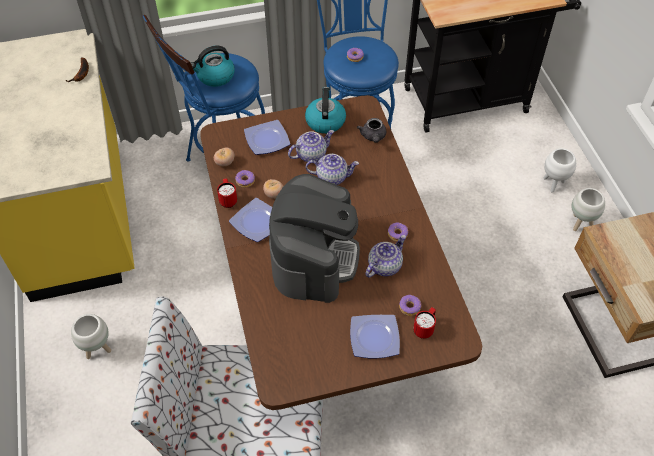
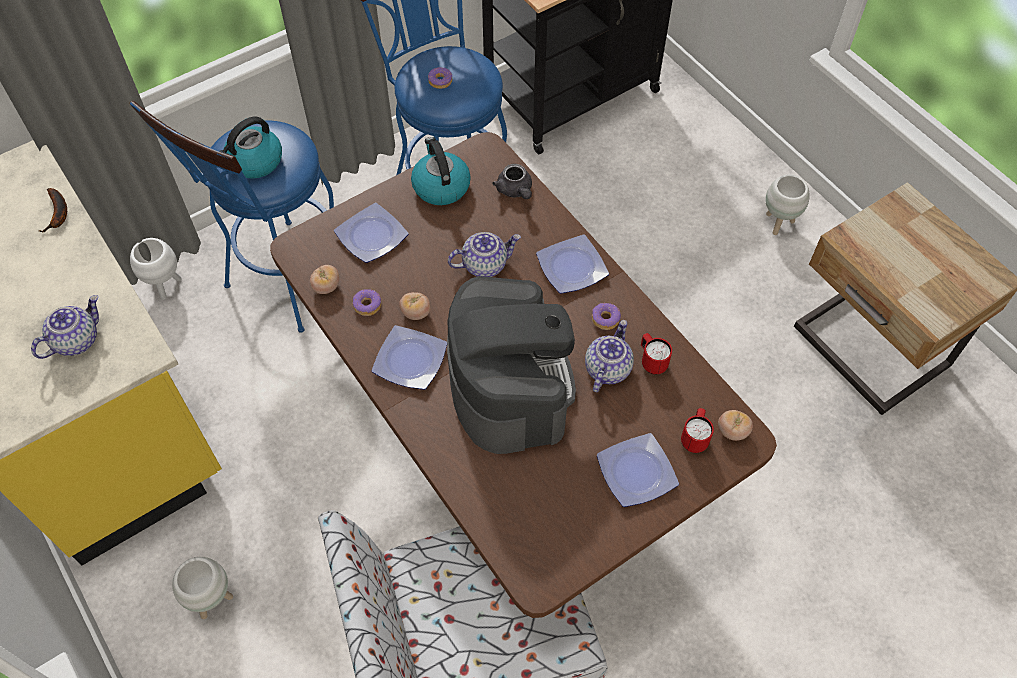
camera: 20 degrees left, 5 degrees up
(228, 200) = (355, 340): red mug -> red mug (651, 362)
(311, 154) = (442, 240): teapot -> teapot (76, 340)
(390, 196) = (573, 268): none -> plate
(409, 307) = (663, 415): donut -> none
(453, 332) = (732, 431): none -> tomato
(553, 184) = (726, 180): white planter -> white planter (166, 286)

